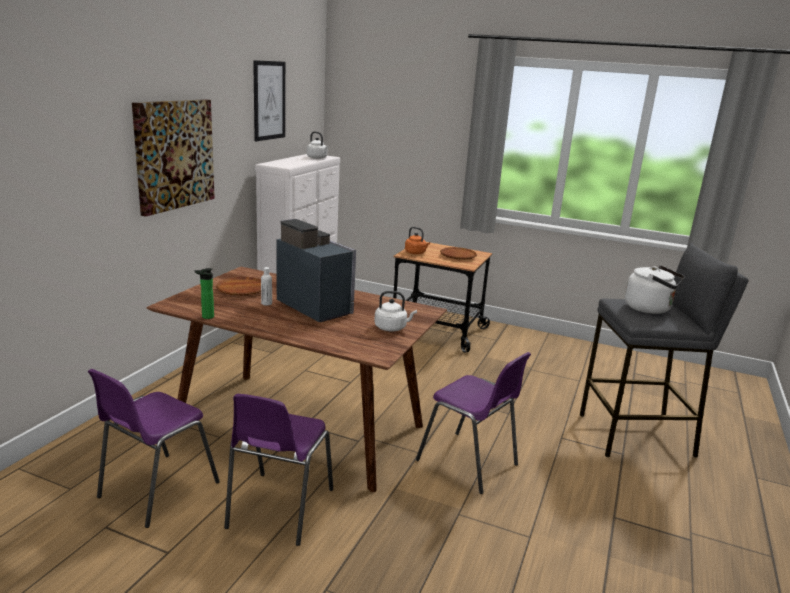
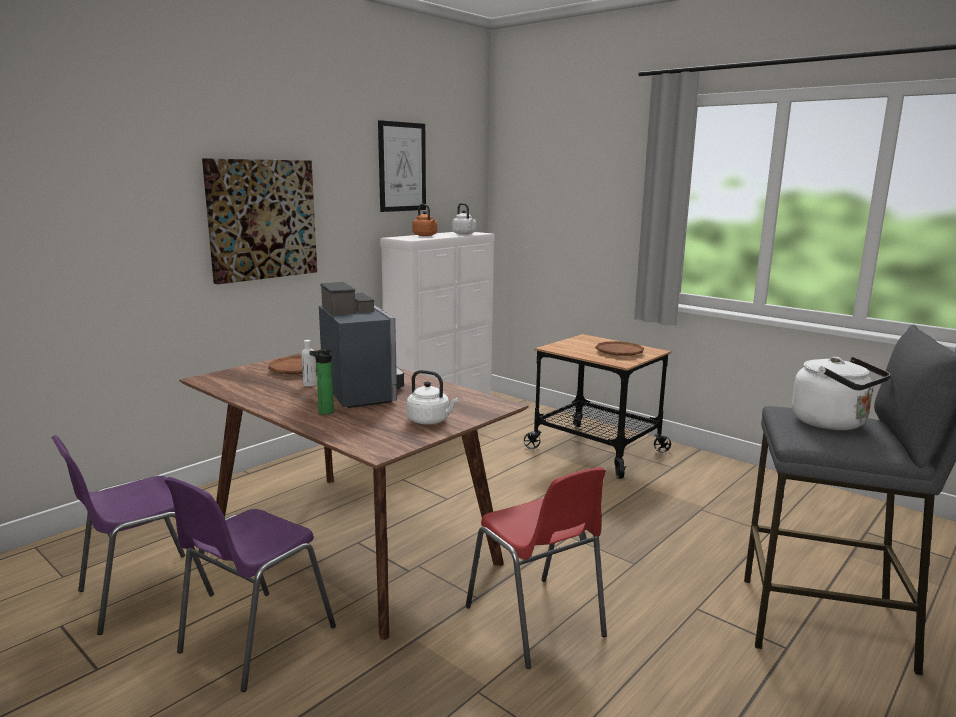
camera: 20 degrees right, 5 degrees down
(206, 317) = (226, 393): bottle -> bottle (323, 412)
(416, 253) = (566, 346): orange kettle -> orange kettle (425, 235)
(469, 463) = (536, 623): purple chair -> red chair

